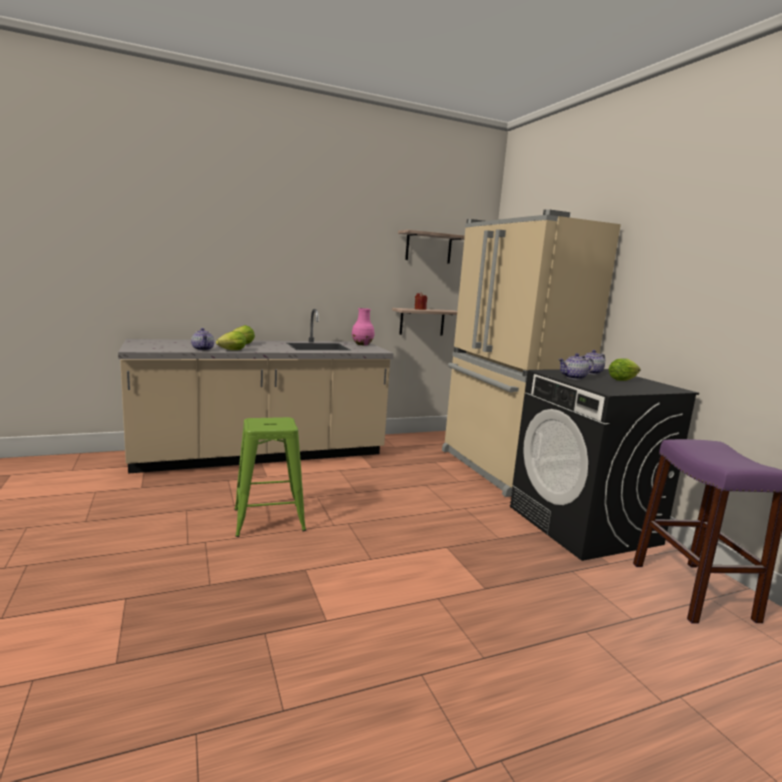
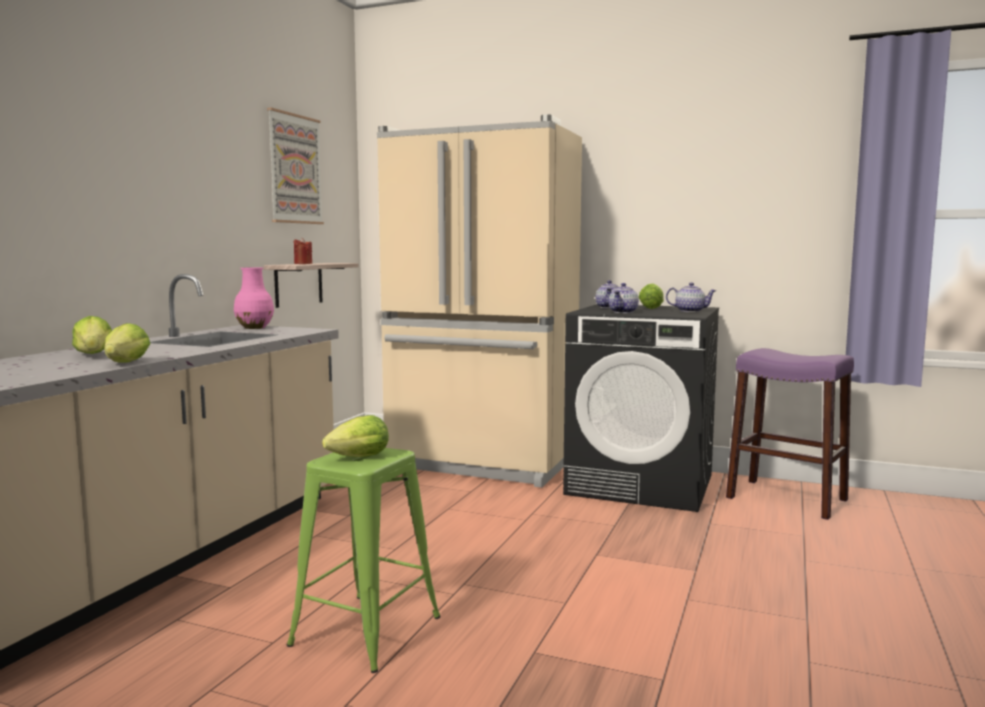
camera: 45 degrees left, 5 degrees down
(203, 349) = (68, 370): teapot -> teapot (690, 311)
(266, 423) = (355, 458): none -> lettuce
(428, 247) = (295, 169): shelf -> picture

